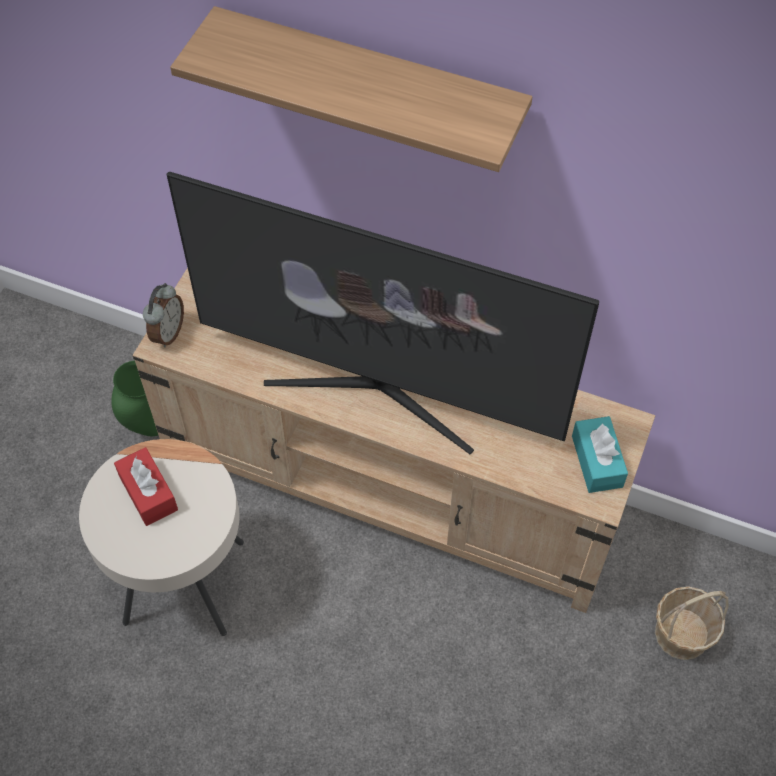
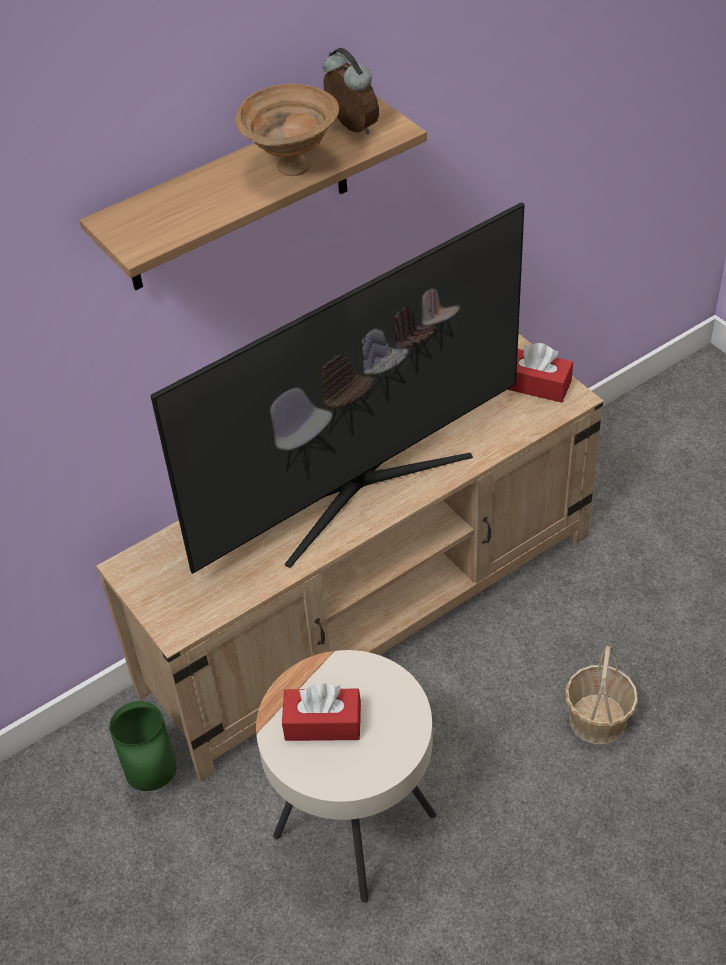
camera: 55 degrees left, 10 degrees down
(167, 333) = (166, 618): alarm clock -> alarm clock (351, 128)
(373, 99) = (293, 168): none -> brown bowl
(597, 461) = (536, 385): turquoise tissue box -> red tissue box
(681, 633) = (643, 486): basket -> basket (597, 720)

